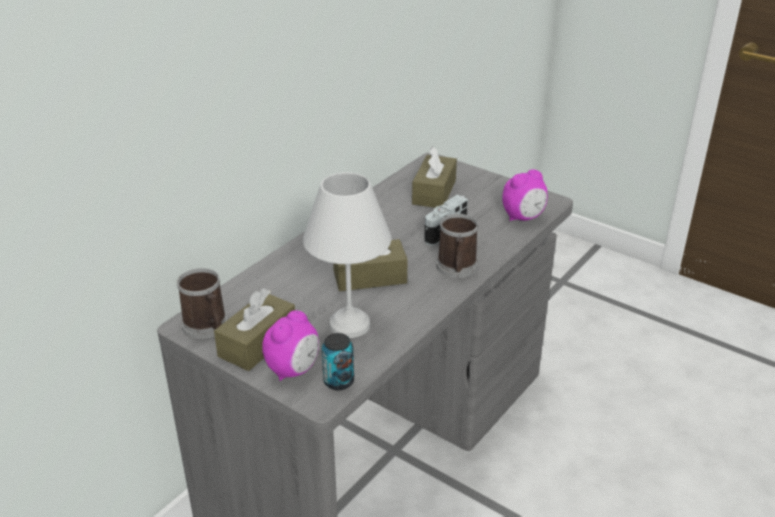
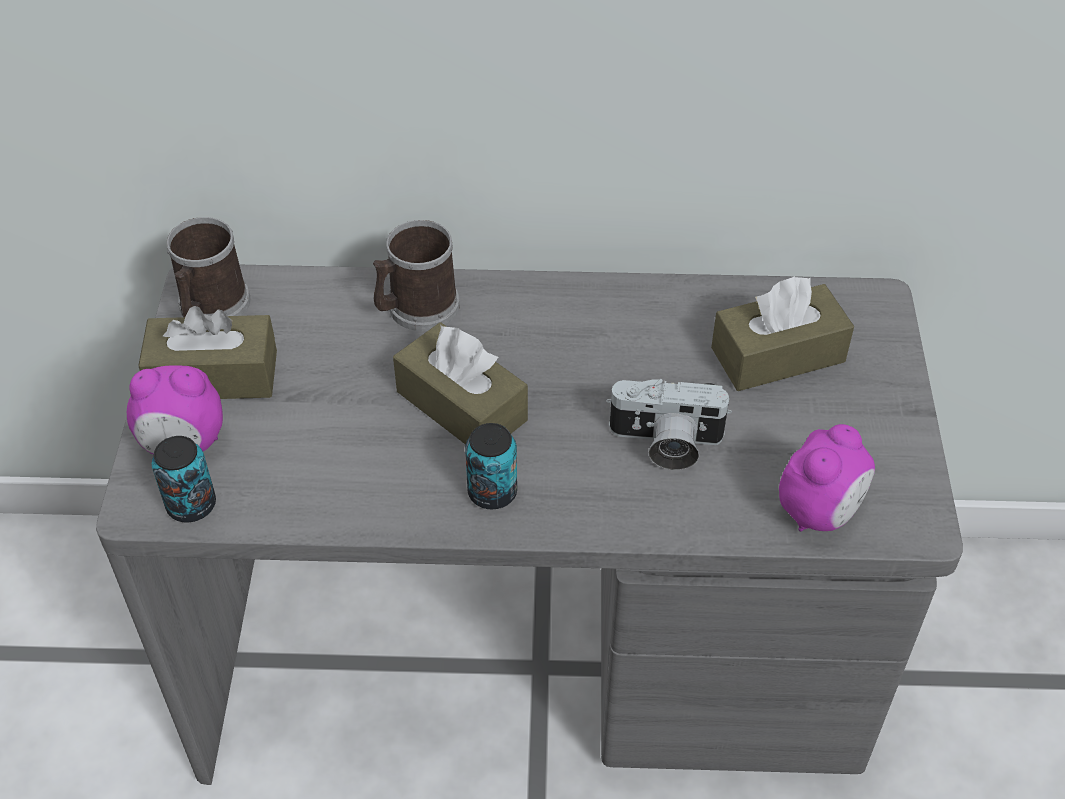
camera: 55 degrees right, 15 degrees up
(350, 324) = (330, 447): white table lamp -> none
(430, 288) = (492, 492): none -> can
(457, 269) = (575, 498): mug -> mug (416, 309)
(523, 217) = (819, 511): alarm clock -> alarm clock turned 75 degrees counterclockwise

